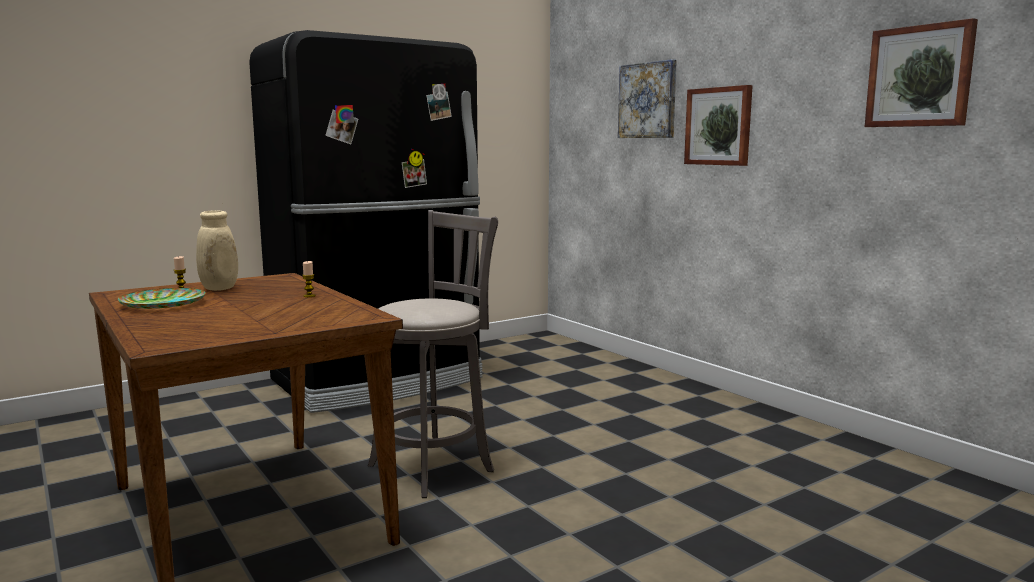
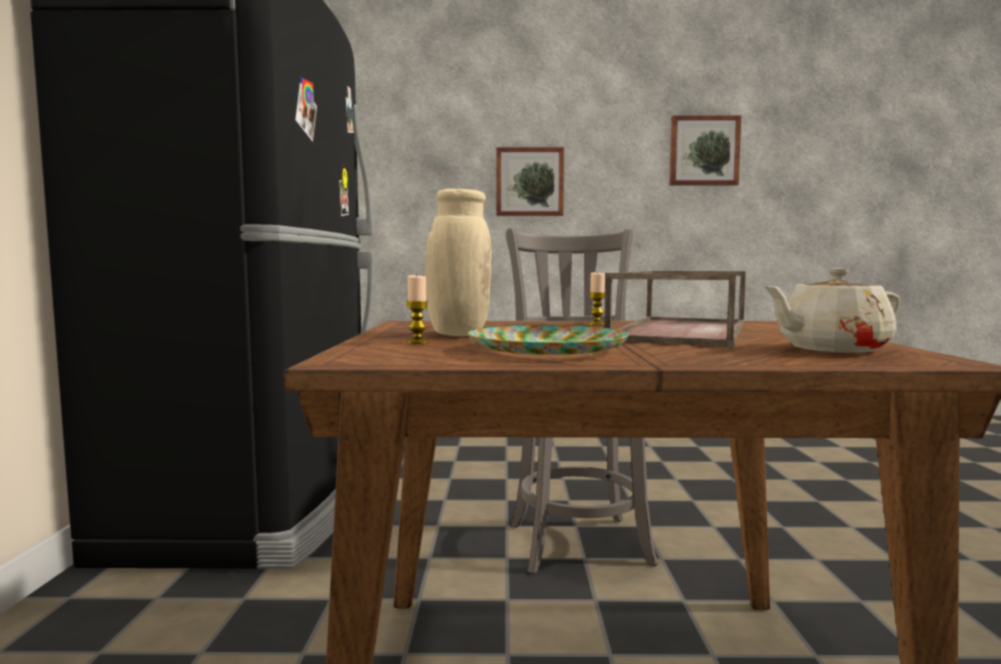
camera: 55 degrees left, 5 degrees down
(198, 333) = (831, 349): none -> beige teapot
(279, 309) = (679, 331): none -> brown tray
(648, 100) = (440, 155): picture -> none

